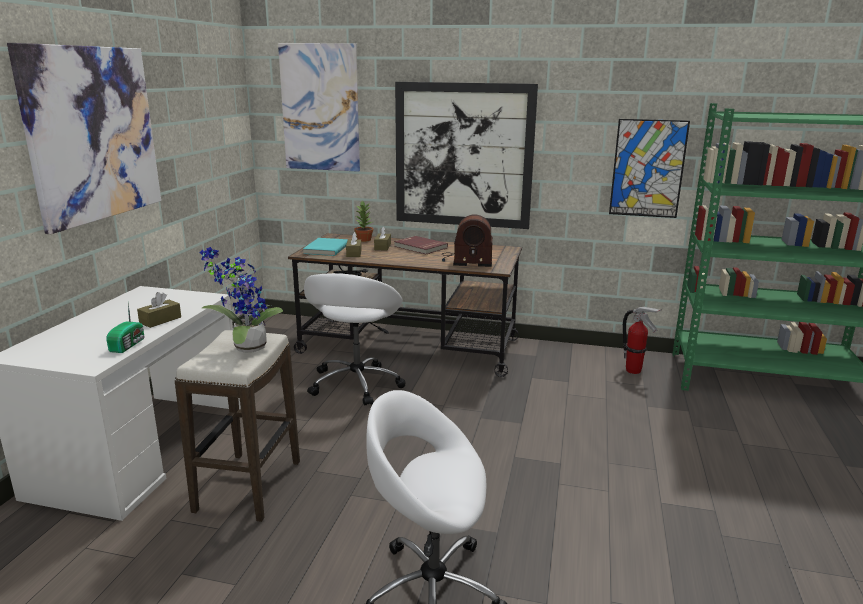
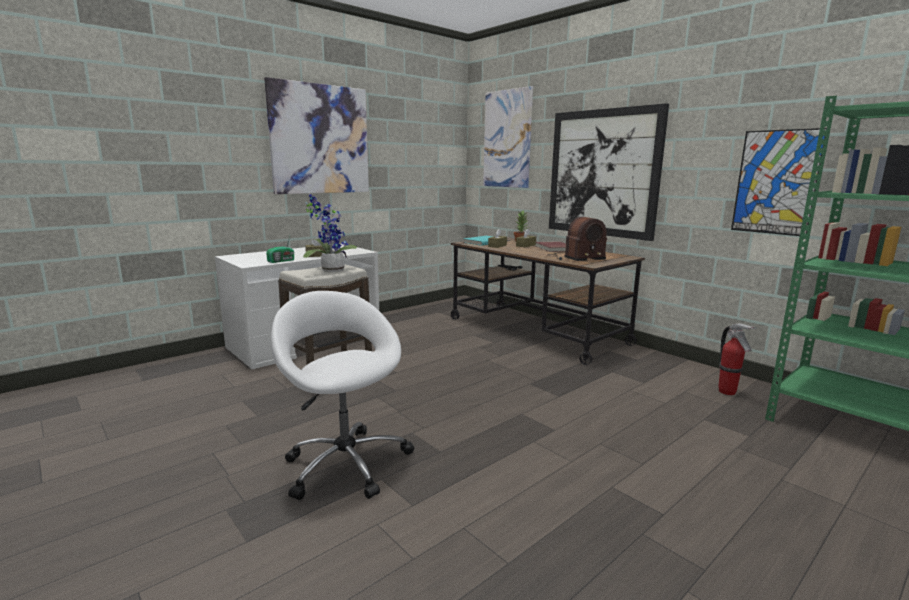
camera: 35 degrees right, 5 degrees down
(355, 385) = (465, 343): white office chair -> none
(466, 260) = (574, 258): radio -> radio turned 60 degrees counterclockwise

